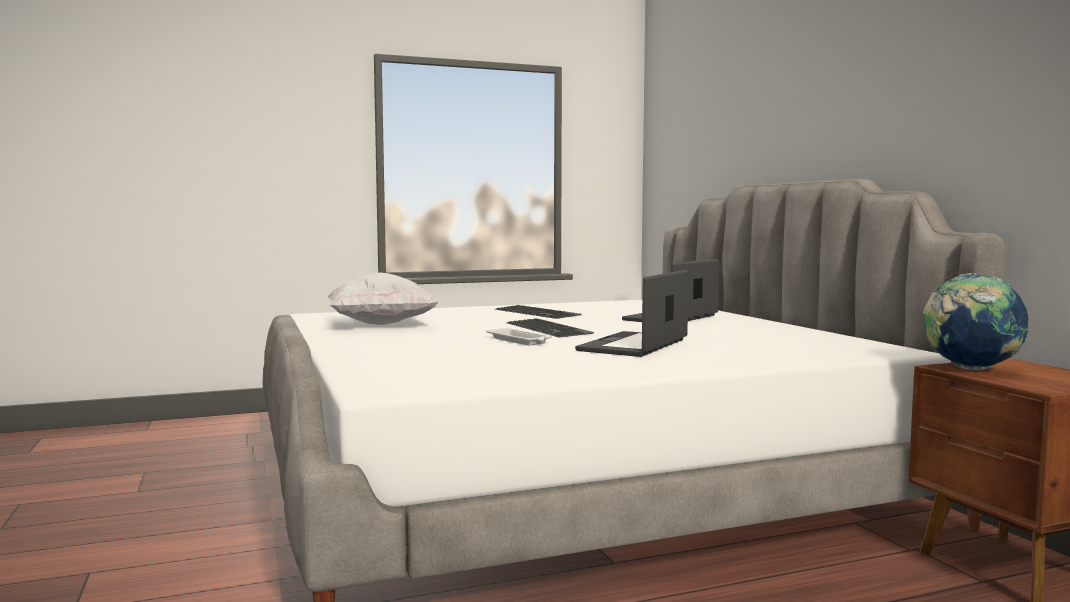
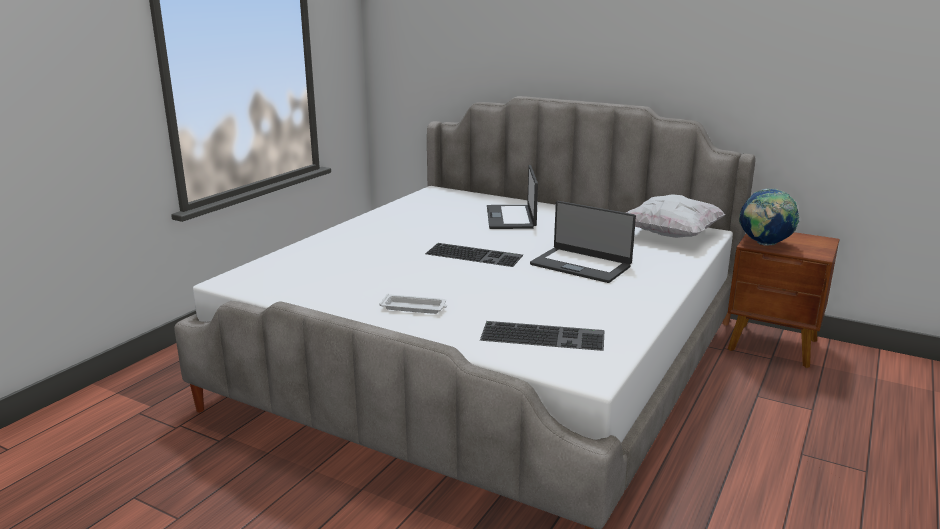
camera: 40 degrees left, 15 degrees up
(382, 324) = (339, 283): white pillow -> white pillow (671, 235)
(519, 341) = (501, 279): white tray -> white tray (414, 308)
(538, 312) = (404, 230): keyboard -> keyboard (544, 335)
(635, 345) = (581, 265): laptop -> laptop turned 45 degrees counterclockwise

